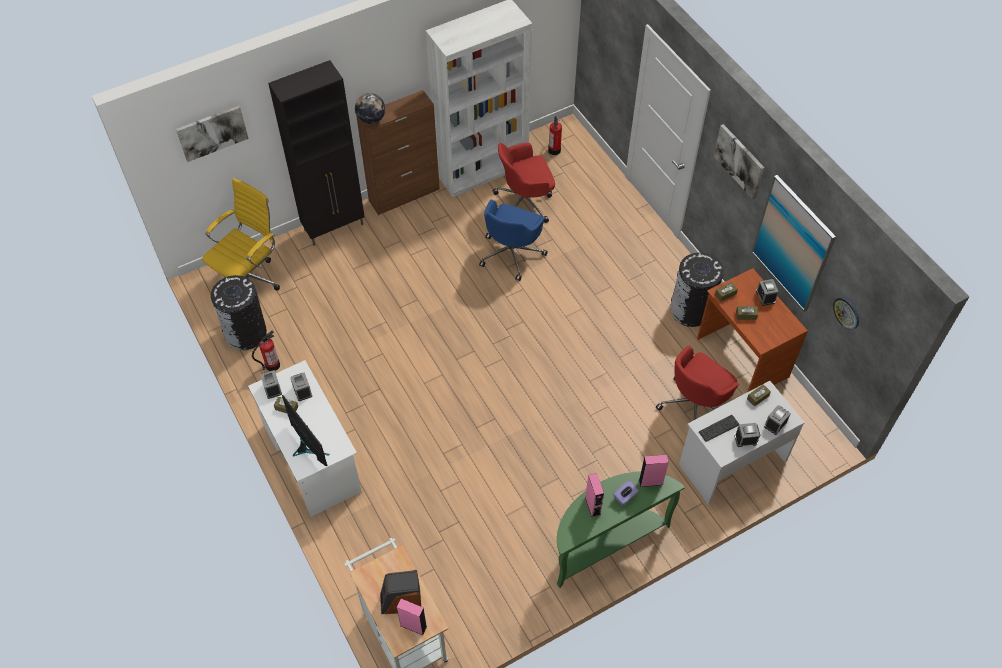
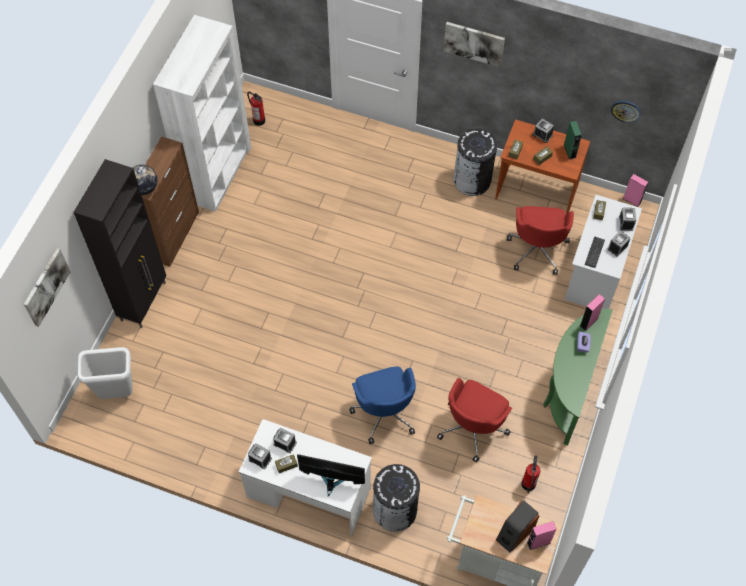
camera: 40 degrees left, 5 degrees up
(246, 333) = (158, 437): black trash can -> black trash can (395, 510)
(251, 279) = (117, 392): yellow office chair -> white trash can
(272, 365) = (206, 446): fire extinguisher -> fire extinguisher (528, 484)
(512, 253) = (305, 225): blue office chair -> blue office chair (384, 412)
(525, 202) = (276, 178): red office chair -> red office chair (473, 427)
(592, 505) = (568, 367): pink speaker -> pink speaker (632, 200)
(778, 326) = (569, 151): none -> green speaker
(792, 244) = (552, 83): picture -> none

